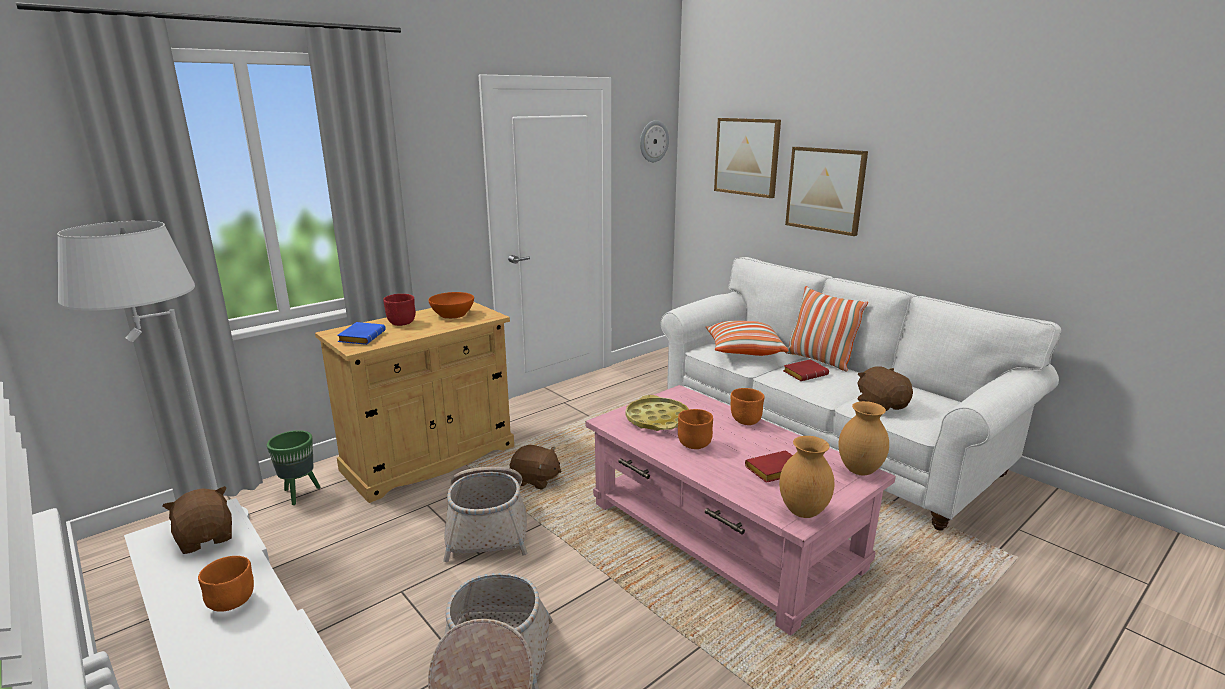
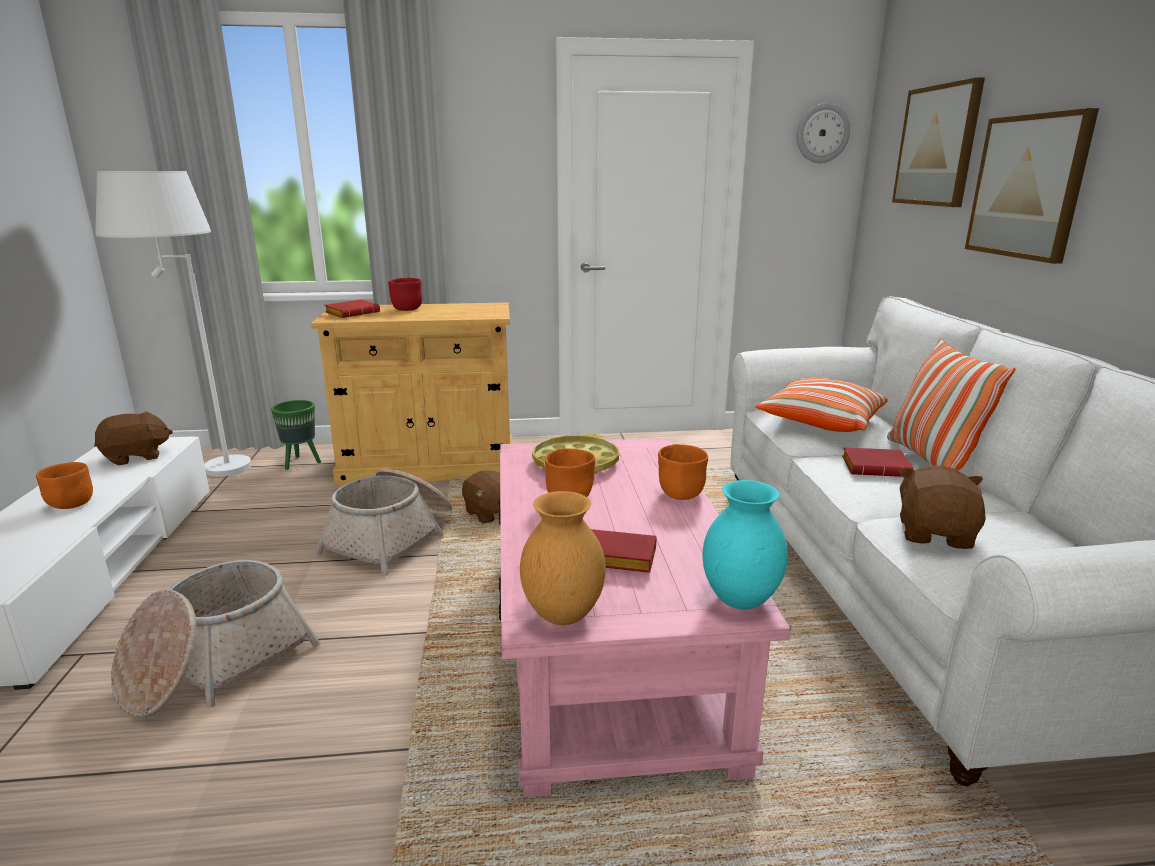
camera: 35 degrees right, 0 degrees up
(206, 538) = (136, 457): brown plush toy -> brown plush toy turned 60 degrees clockwise
(361, 337) = (353, 313): blue book -> red book
(453, 314) = (464, 310): orange bowl -> none
(860, 471) = (741, 601): brown vase -> turquoise vase

